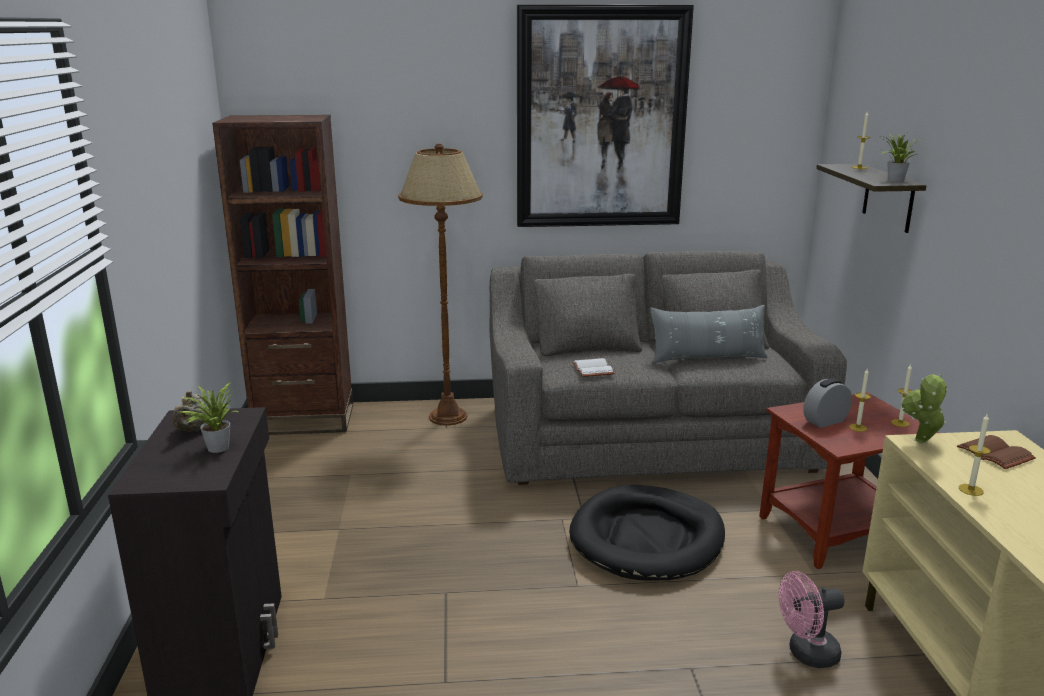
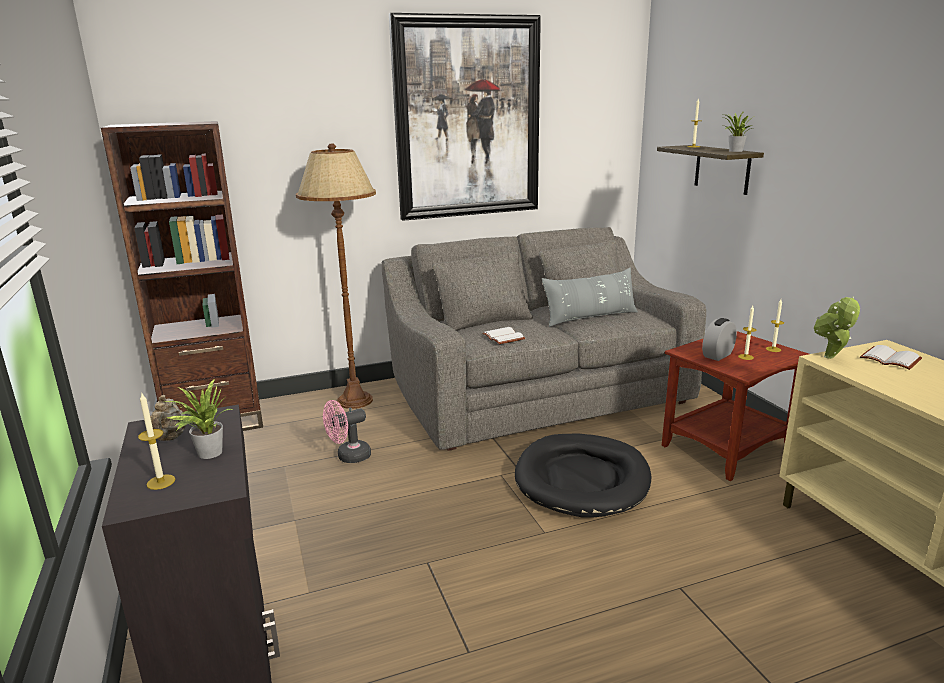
camera: 15 degrees left, 0 degrees up
(806, 654) = (763, 555): pink fan -> pink fan (348, 457)
(970, 490) = (900, 389): candle -> candle (161, 482)
(997, 454) = (891, 359): brown book -> white book

